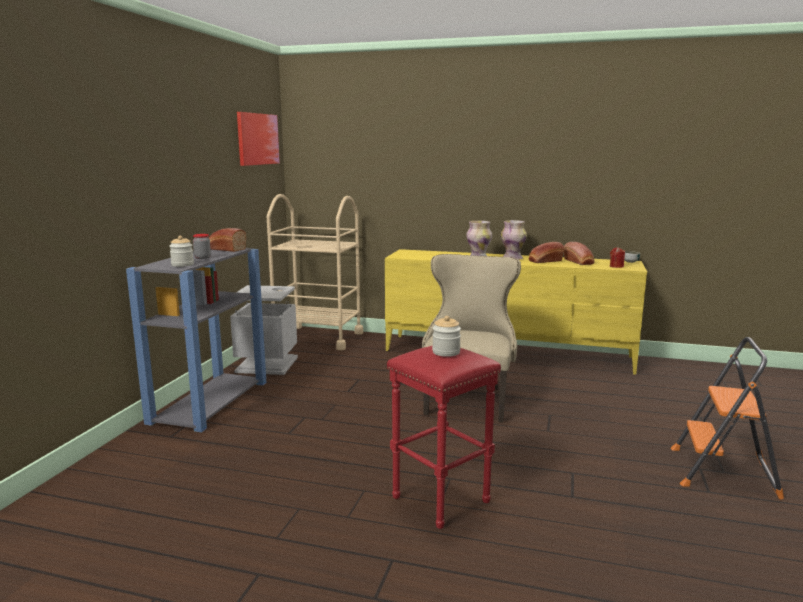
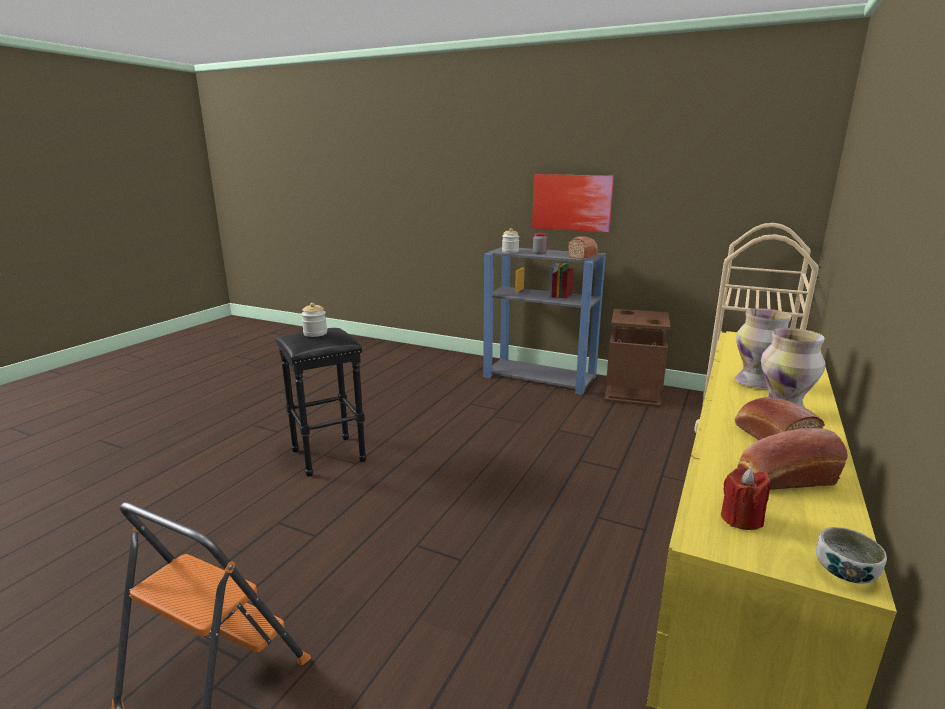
camera: 100 degrees right, 5 degrees up
(257, 139) = (756, 148): picture -> picture (571, 202)
(266, 365) = (632, 393): grey trash can -> brown trash can
(440, 497) = (330, 456): red stool -> black stool
(468, 400) = (524, 500): beige chair -> none

